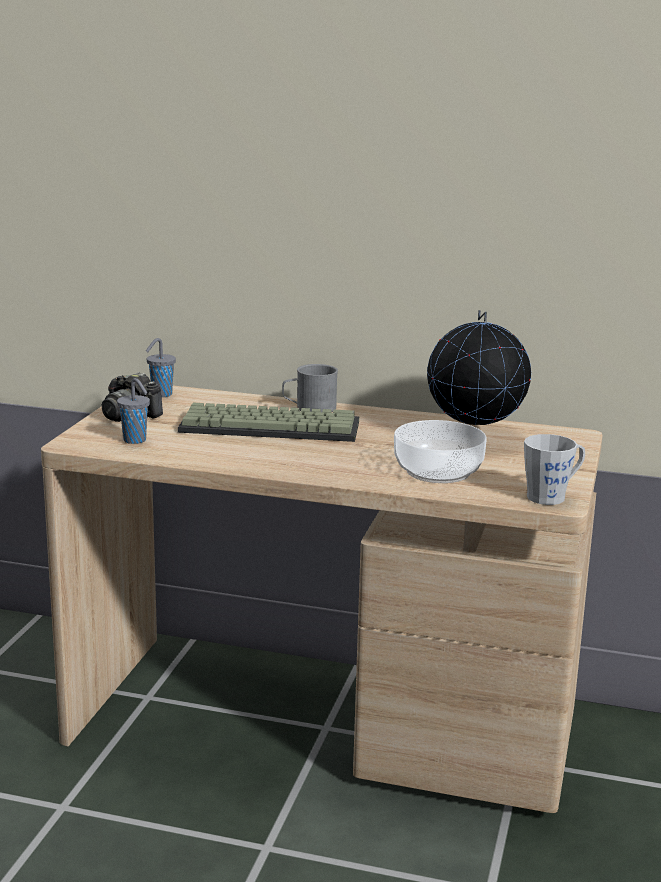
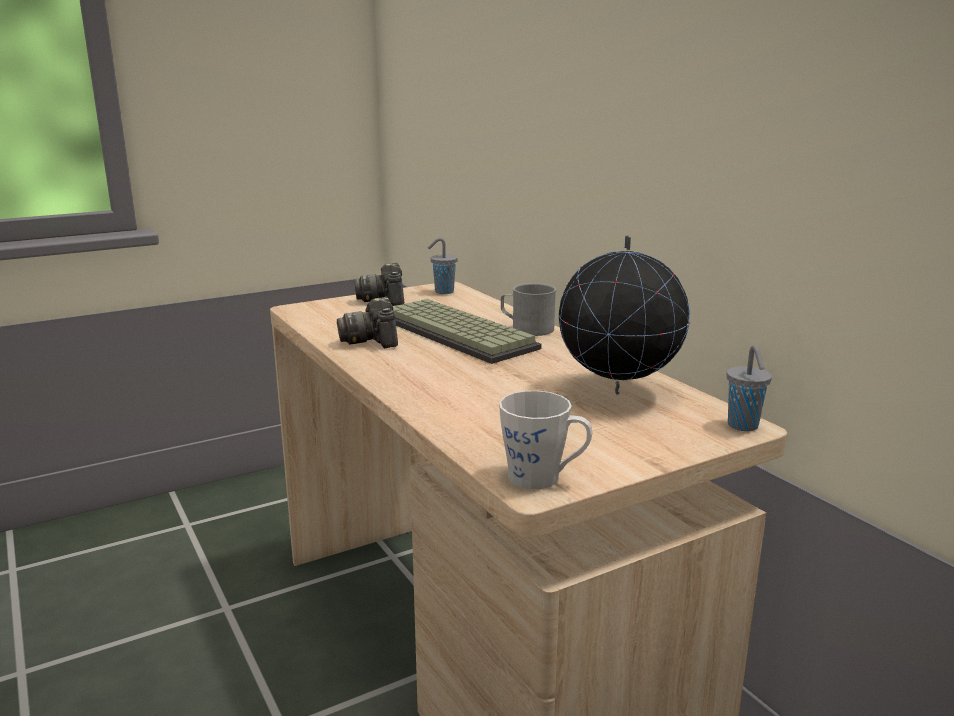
camera: 45 degrees right, 0 degrees up
(136, 441) = (338, 317): grey cup -> grey cup (743, 426)
(221, 450) = (372, 340): none -> camera
(439, 472) = (494, 413): bowl -> none

